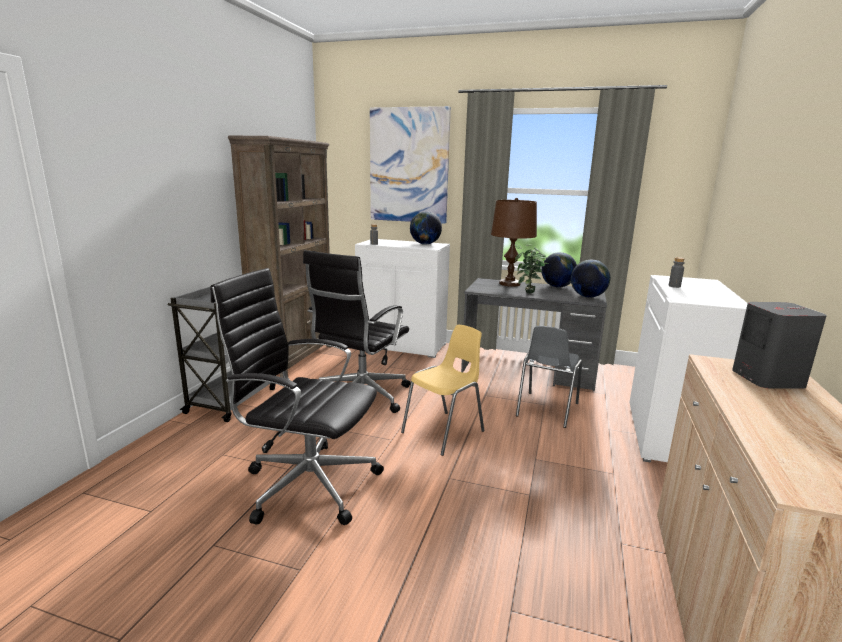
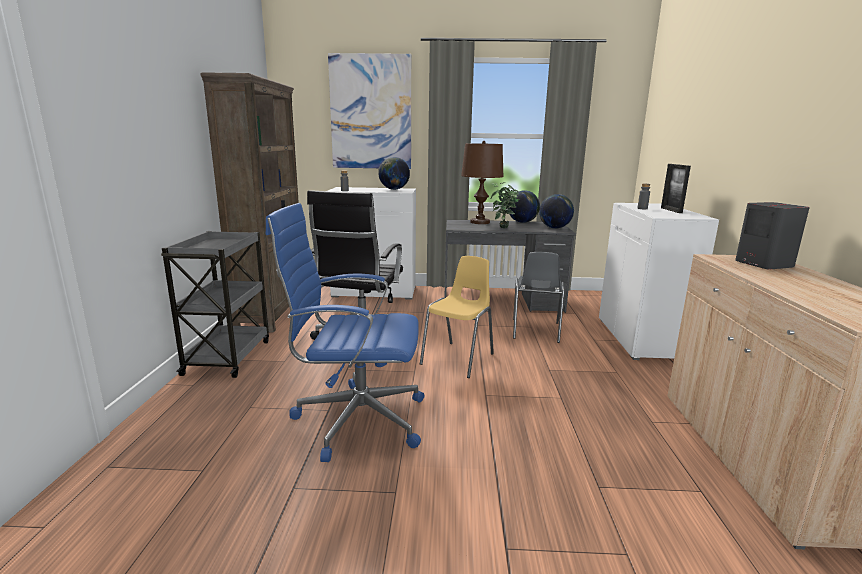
camera: 15 degrees left, 0 degrees up
(307, 483) = (356, 419): black office chair -> blue office chair
(709, 291) = (671, 210): none -> picture frame

